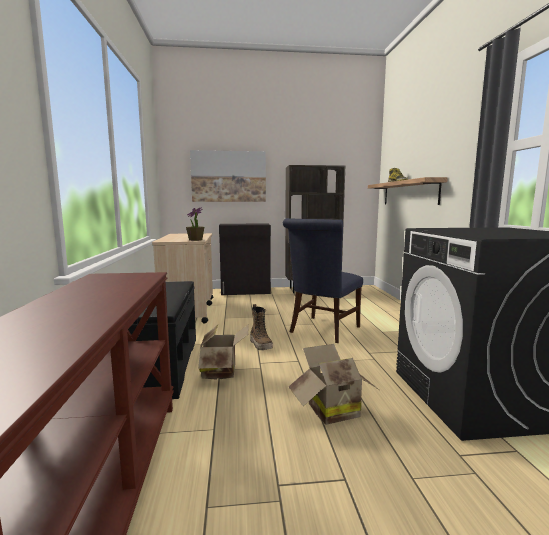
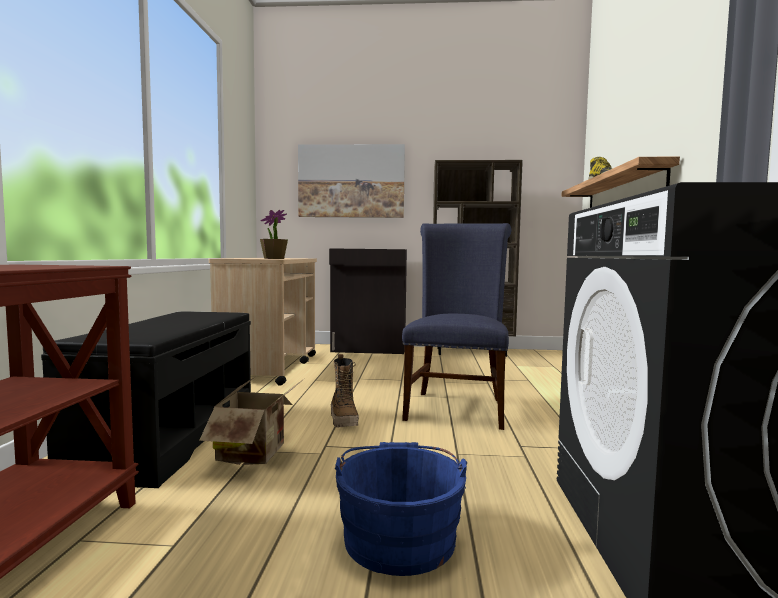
camera: 10 degrees right, 5 degrees down
(322, 330) = (457, 407): blue chair -> blue chair turned 150 degrees clockwise
(330, 409) = (399, 535): cardboard box -> blue bucket

